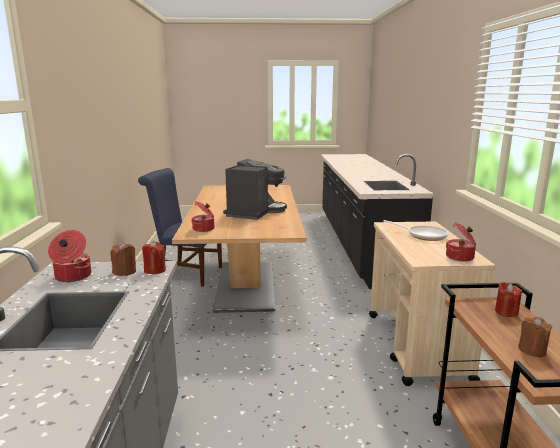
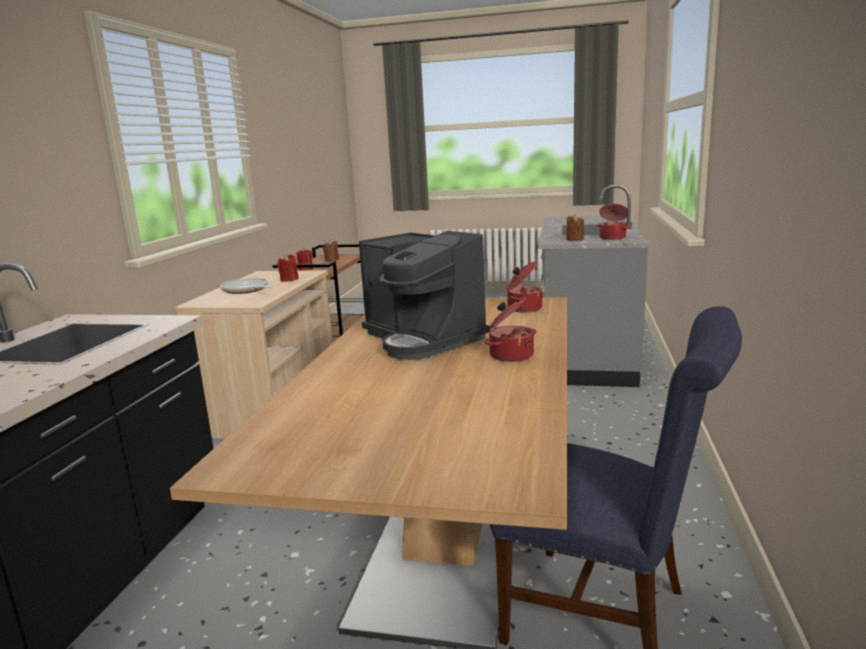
camera: 165 degrees left, 0 degrees up
(155, 270) = (551, 240): red candle -> red candle (289, 280)
(255, 212) = (423, 339): coffee machine -> coffee machine turned 75 degrees counterclockwise
(460, 257) = (270, 274): cooking pot -> cooking pot (510, 355)

